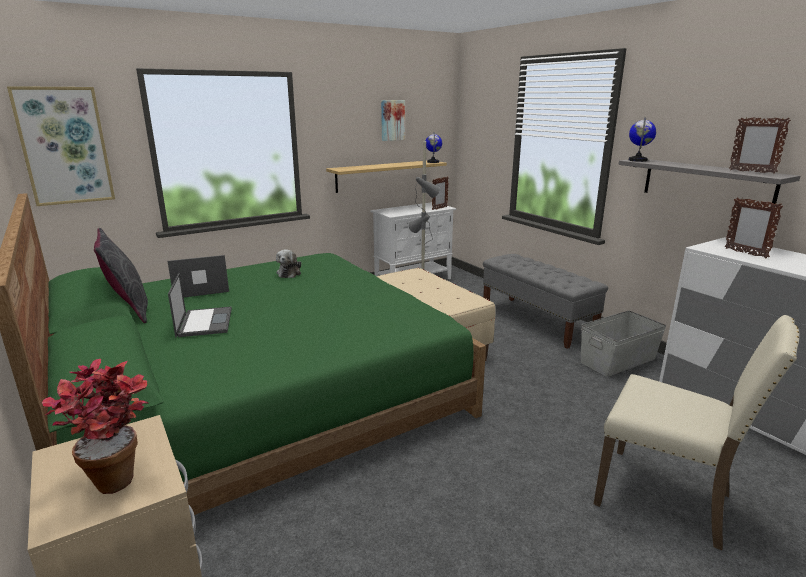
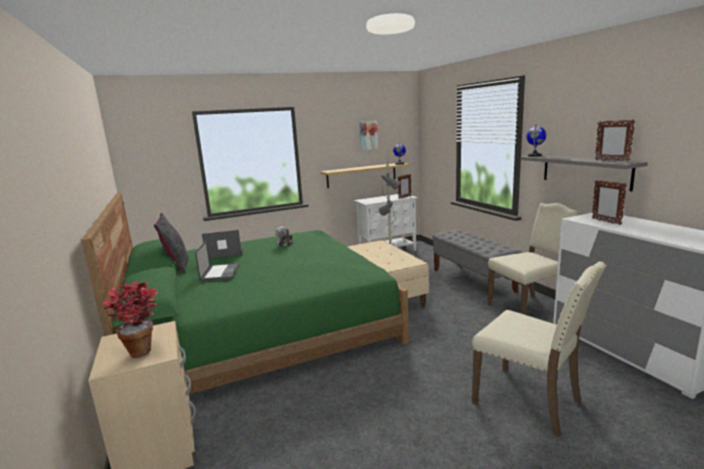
camera: 10 degrees right, 5 degrees down
(64, 146) = (147, 163): picture -> none
(618, 361) = (528, 309): grey storage box -> beige chair

